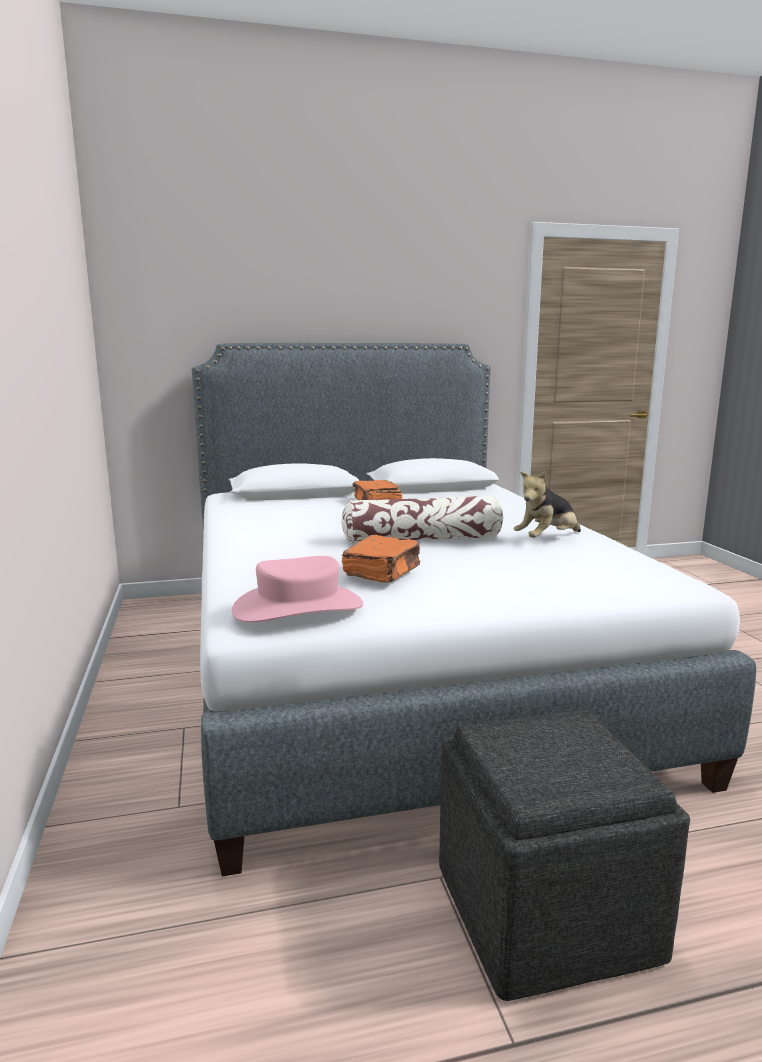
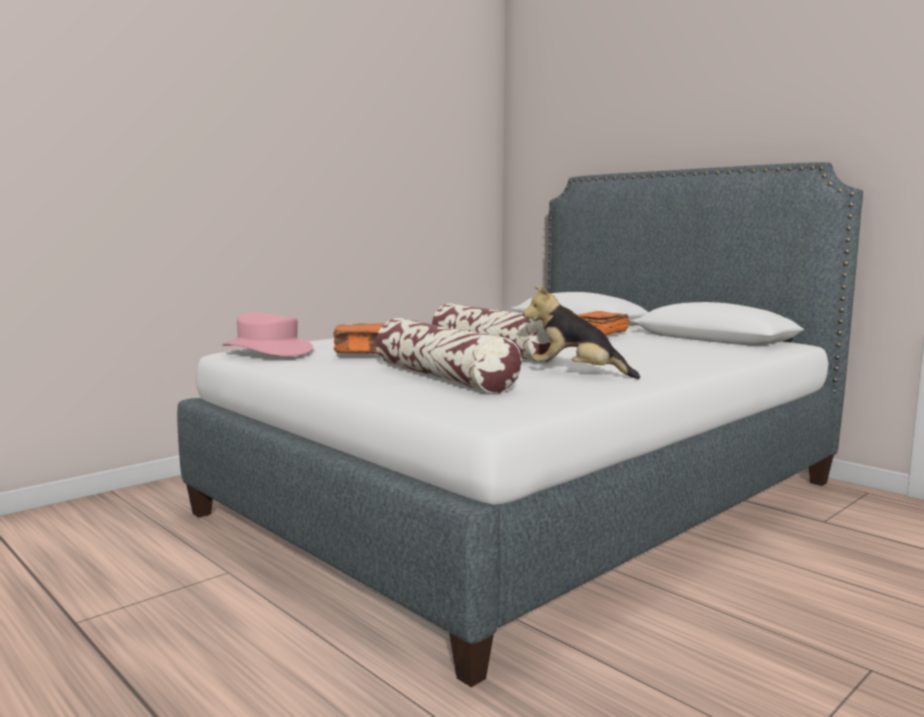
camera: 60 degrees right, 5 degrees down
(530, 572) = (444, 377): none -> pillow
(546, 909) = (209, 614): grey ottoman -> none

